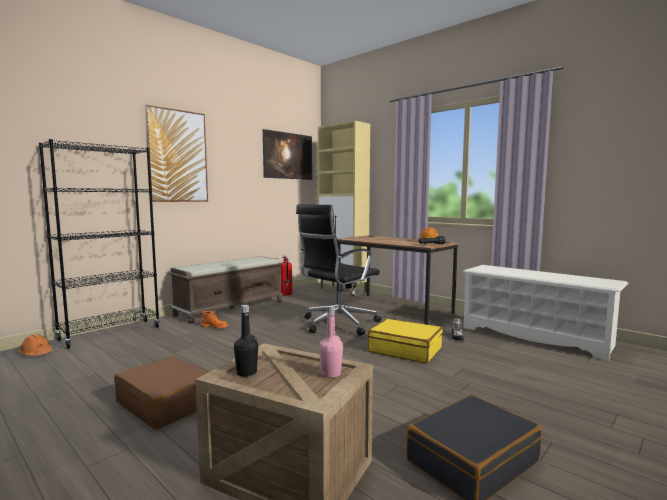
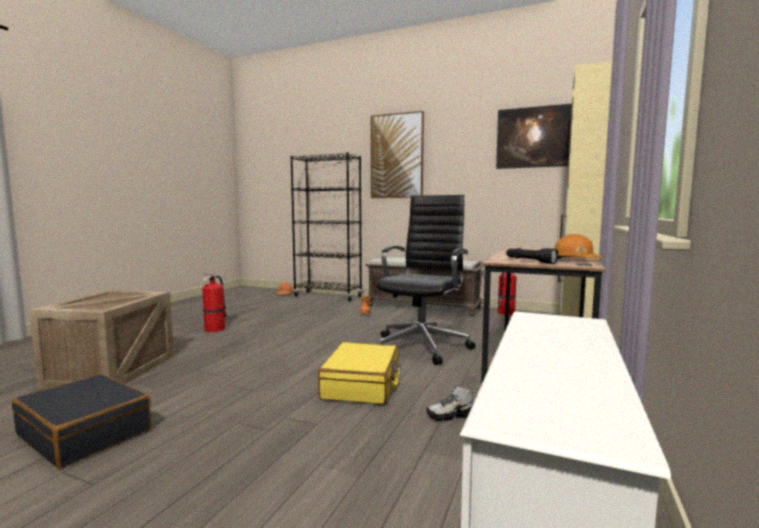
camera: 70 degrees right, 0 degrees up
(167, 403) = (215, 329): brown suitcase -> fire extinguisher
(246, 373) = (115, 296): black bottle -> none
(331, 374) = (98, 308): pink bottle -> none
(338, 324) = (423, 346): black office chair -> black office chair turned 90 degrees clockwise

